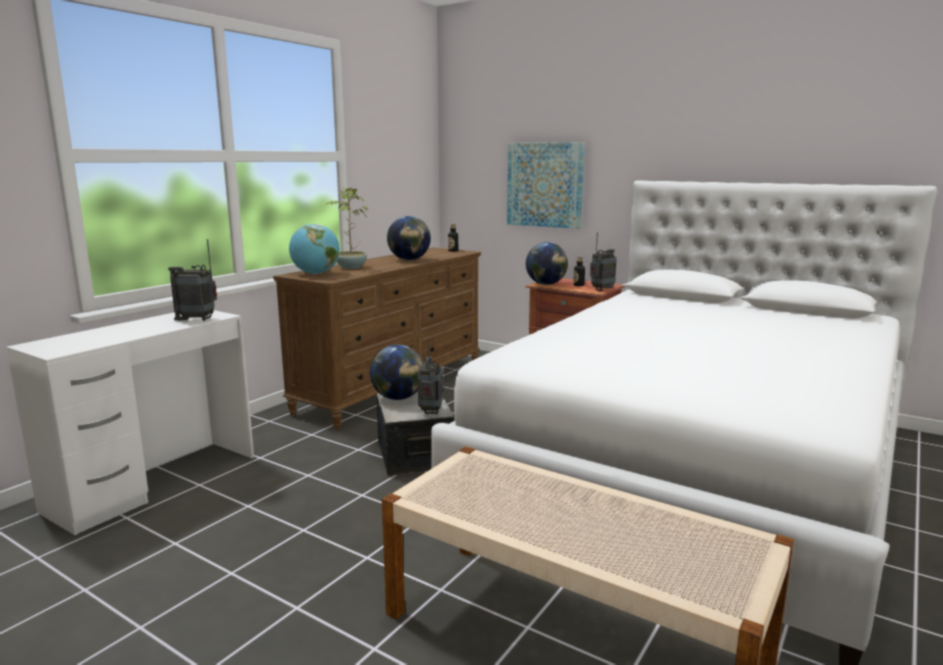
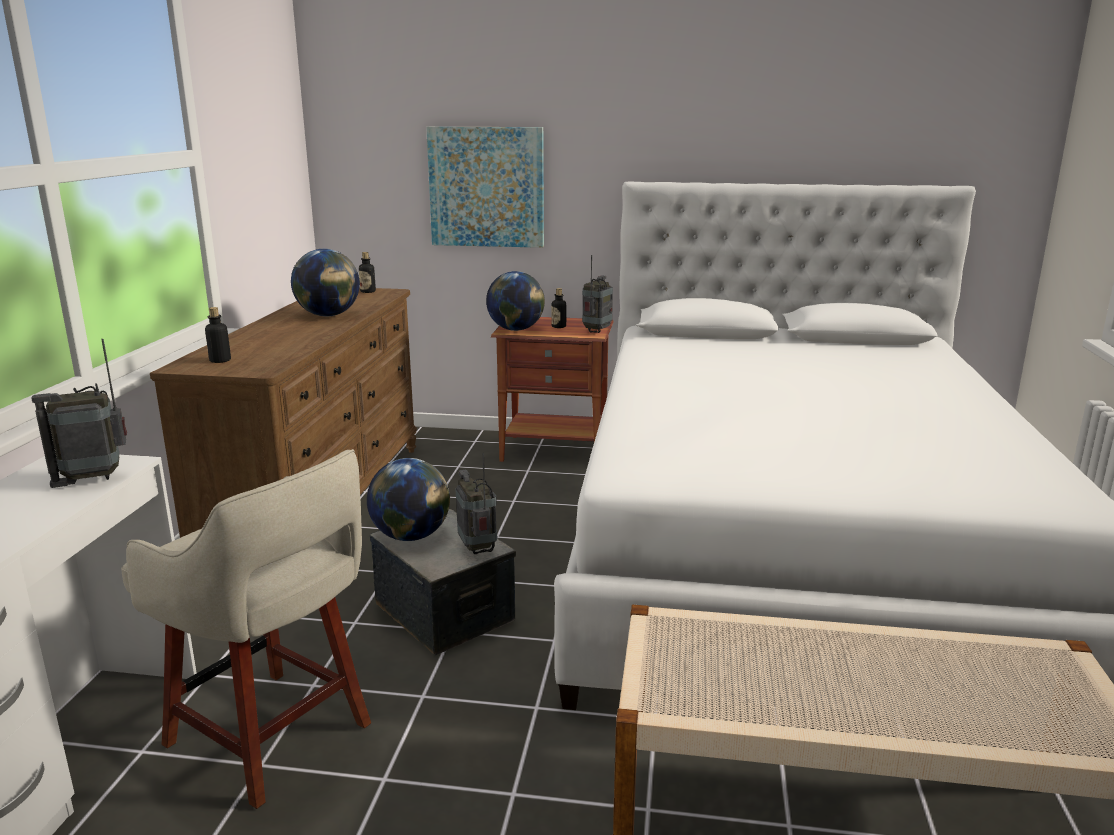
camera: 25 degrees left, 5 degrees up
(265, 495) = (273, 739): none -> beige stool
(315, 274) = (220, 360): globe -> bottle
(350, 267) = (259, 340): potted plant -> none

